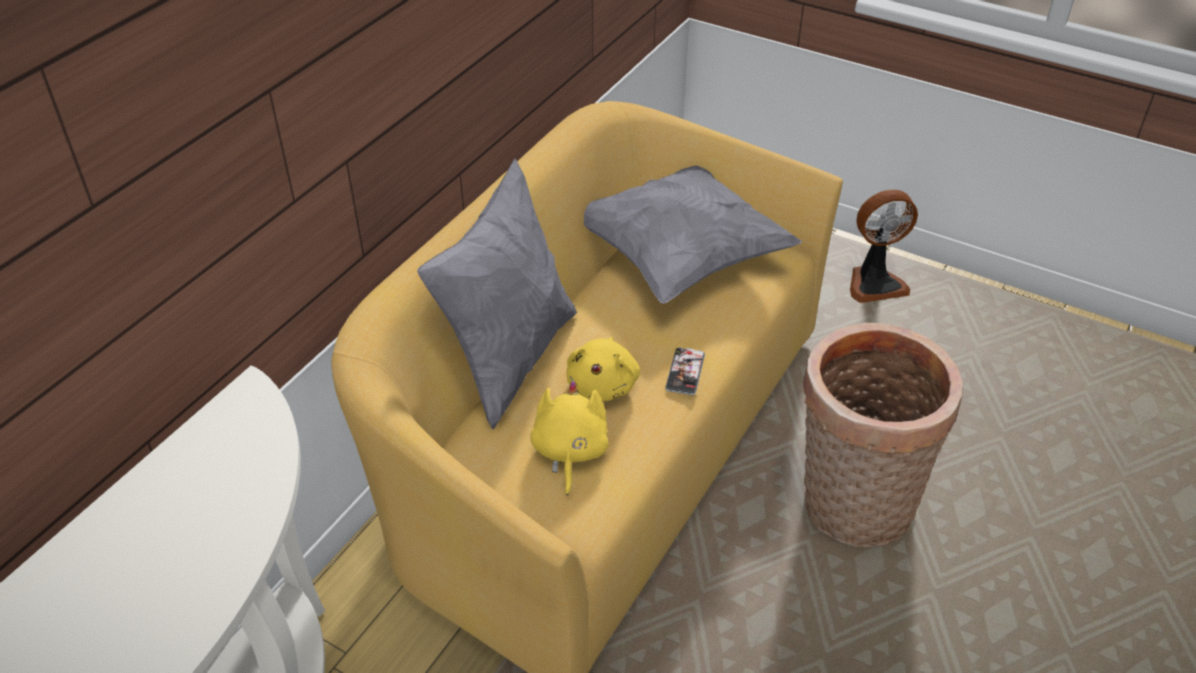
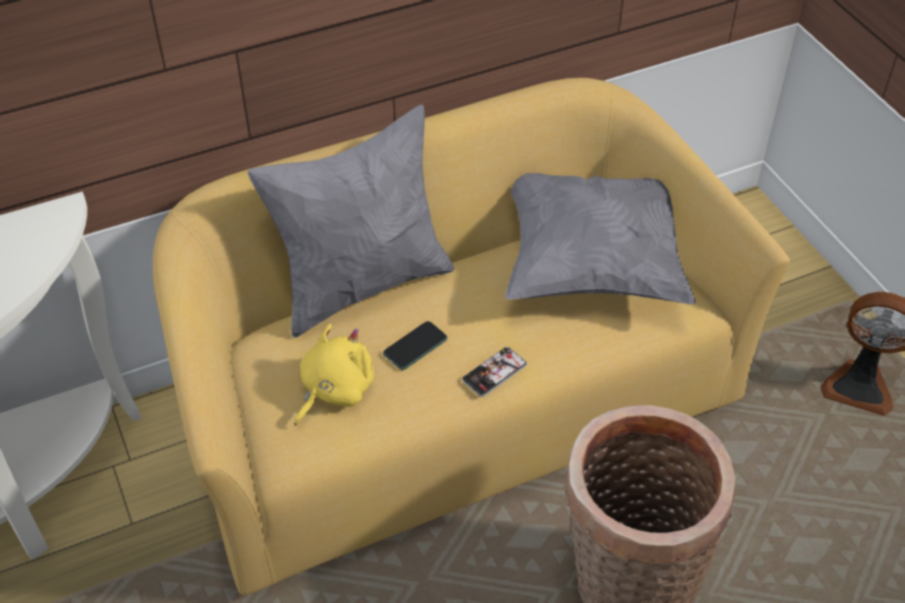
camera: 35 degrees right, 5 degrees up
(603, 384) = (415, 346): yellow plush toy -> phone

